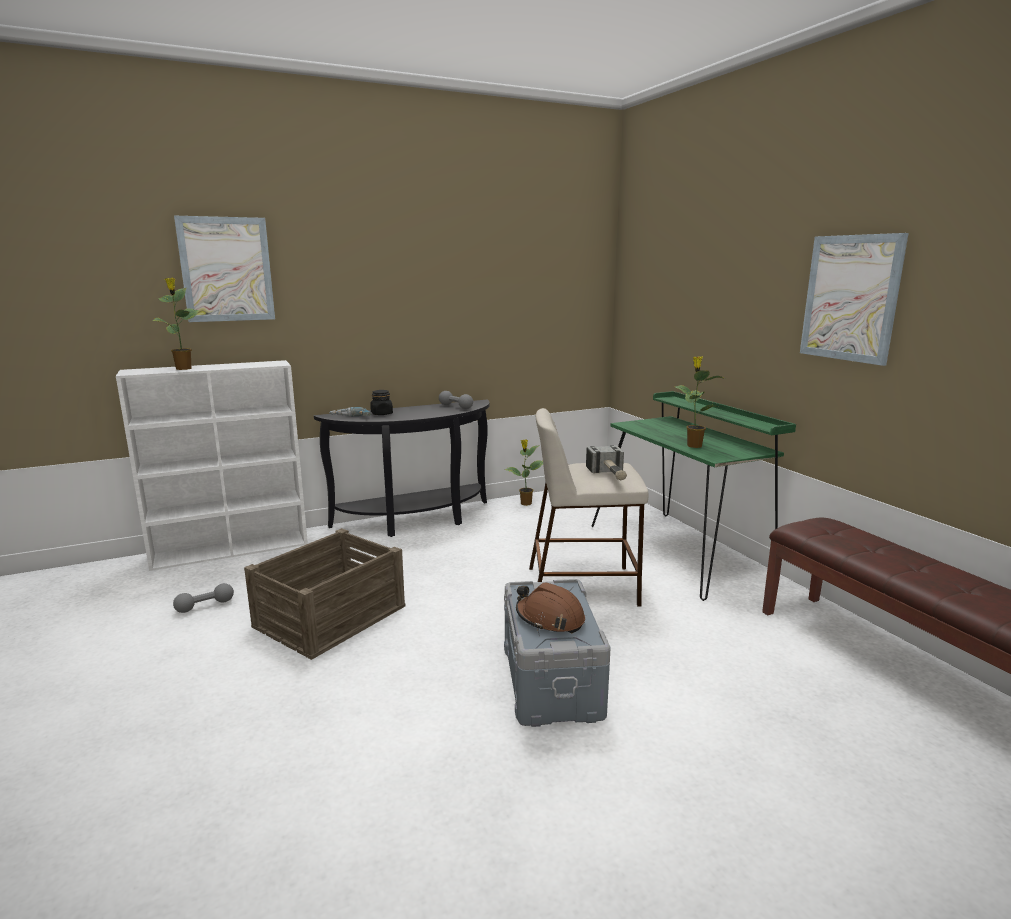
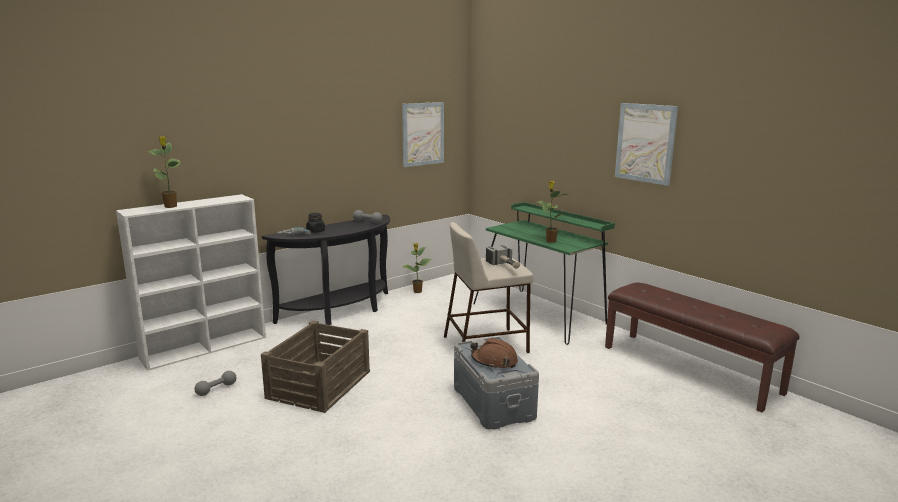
camera: 15 degrees left, 0 degrees up
(226, 269) = (196, 126): picture -> picture (423, 134)

